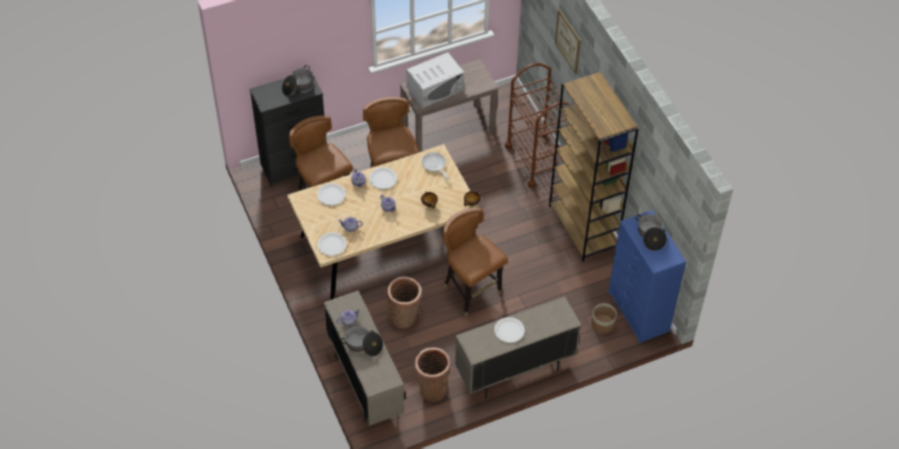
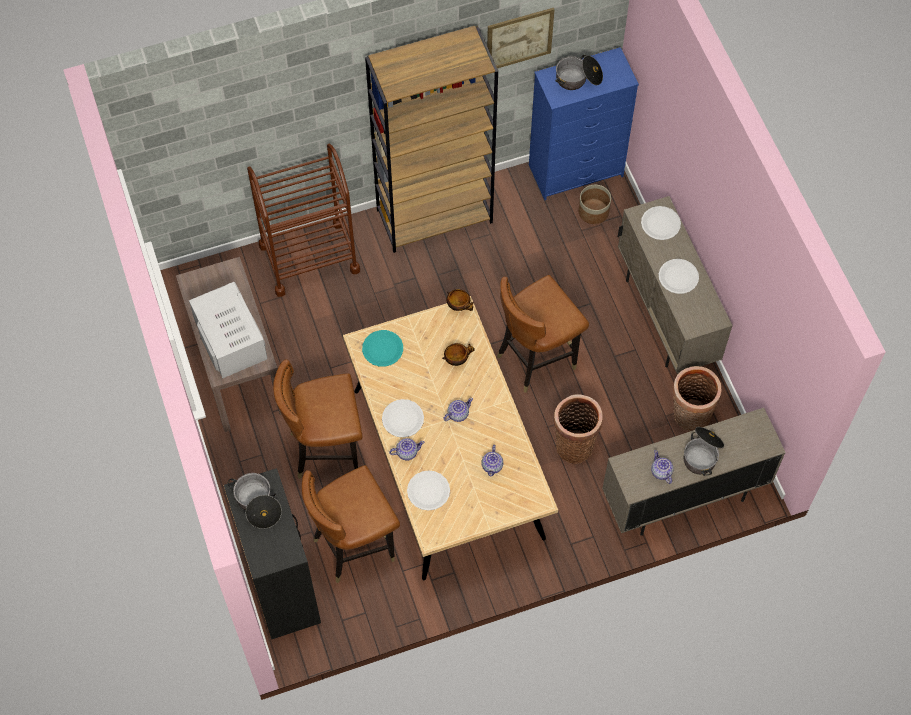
camera: 85 degrees left, 10 degrees up
(331, 245) = (523, 492): white plate -> white plate (660, 224)
(434, 165) = (383, 349): frying pan -> turquoise plate
(568, 41) = (268, 104): picture -> picture (519, 38)

